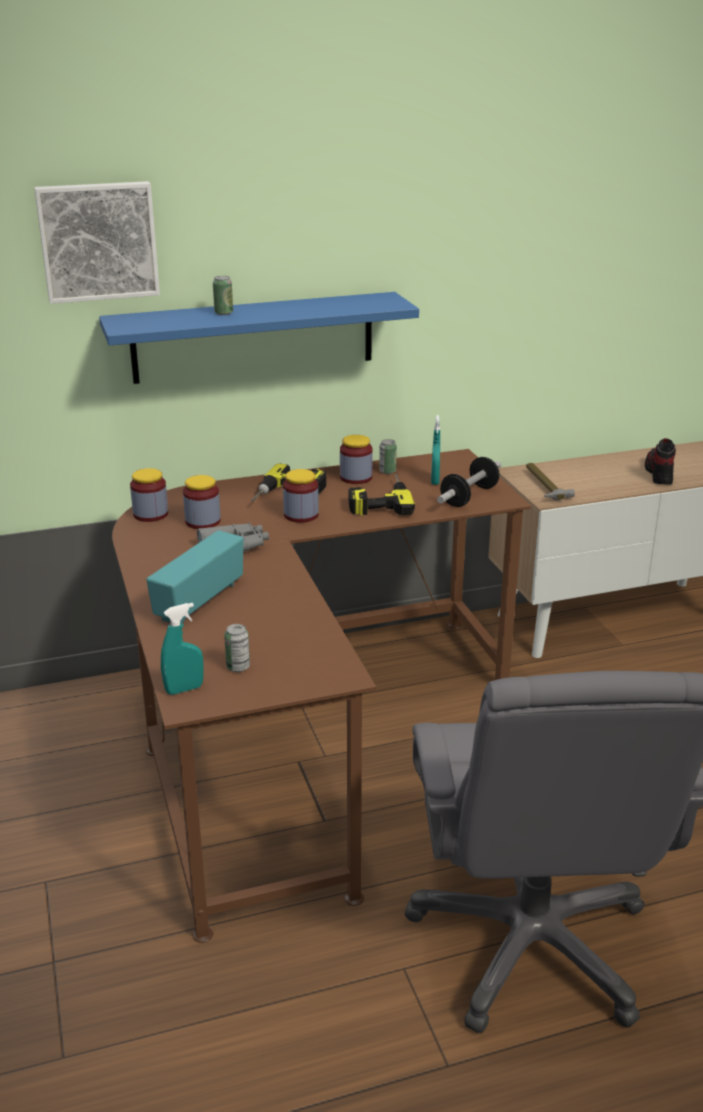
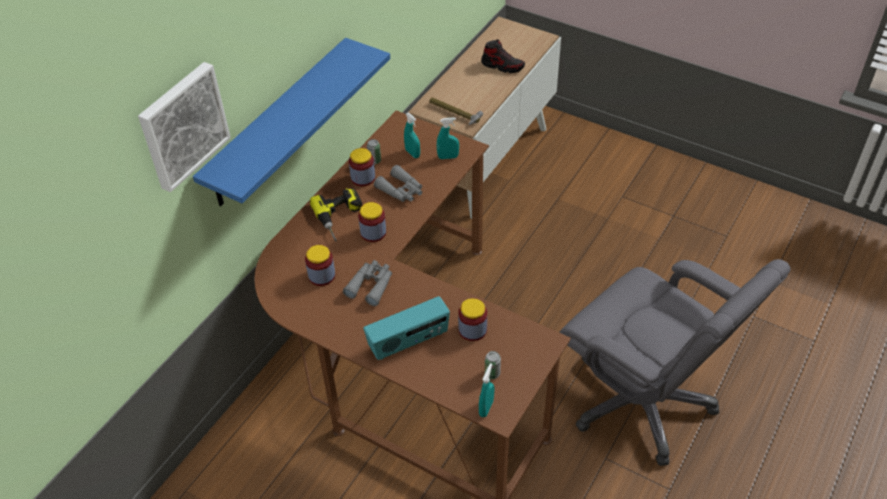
camera: 40 degrees left, 20 degrees up
(150, 514) = (279, 290): jar -> jar (472, 330)
(198, 601) = (408, 342): radio -> radio turned 105 degrees counterclockwise
(223, 313) = (276, 126): can -> none
(379, 500) = (401, 191): power drill -> grey binoculars
(469, 496) = (448, 157): dumbbell -> turquoise spray bottle
(658, 473) = (502, 66): shoe -> shoe turned 150 degrees clockwise

